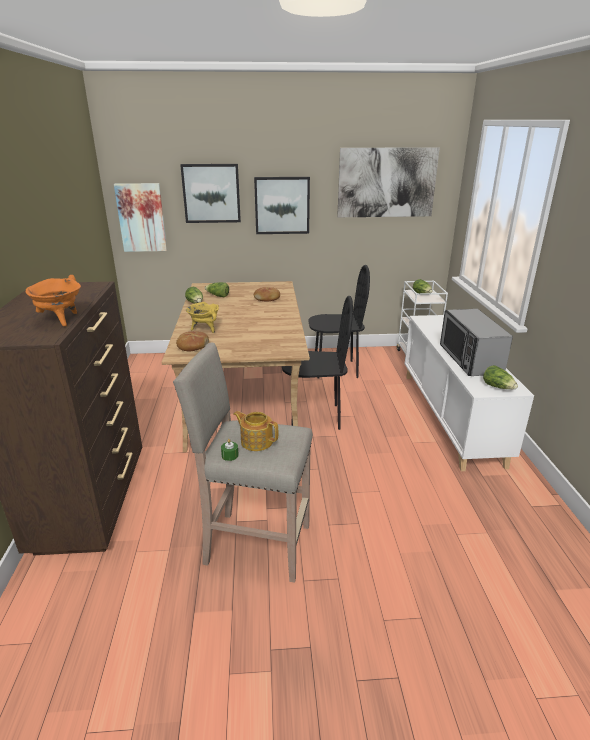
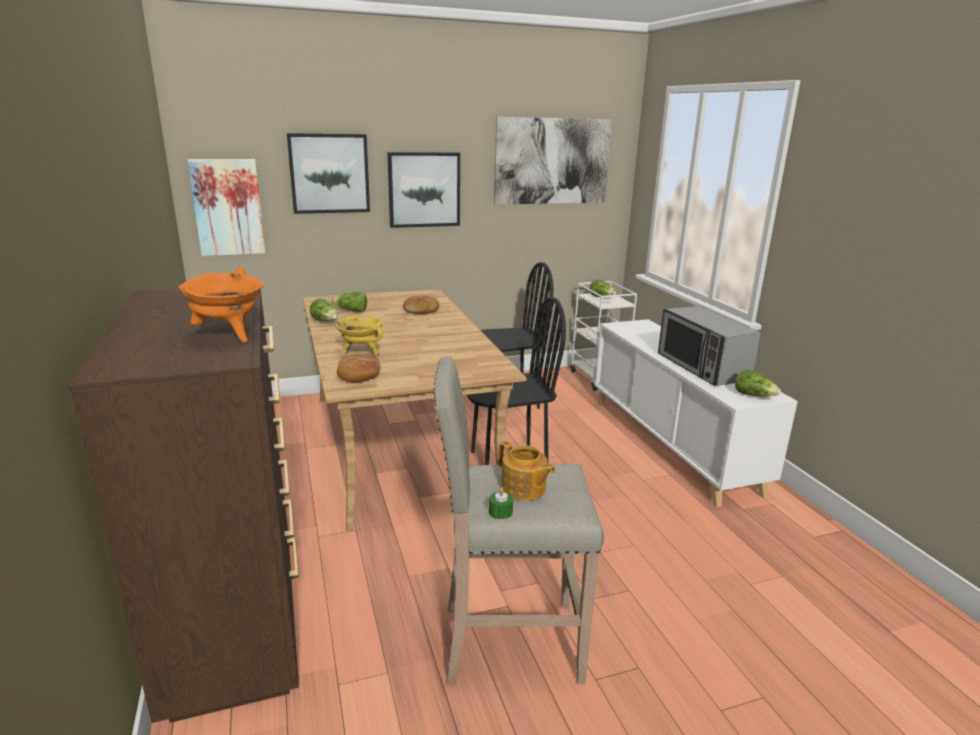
camera: 15 degrees left, 5 degrees down
(256, 441) = (523, 489): teapot -> teapot turned 150 degrees counterclockwise

